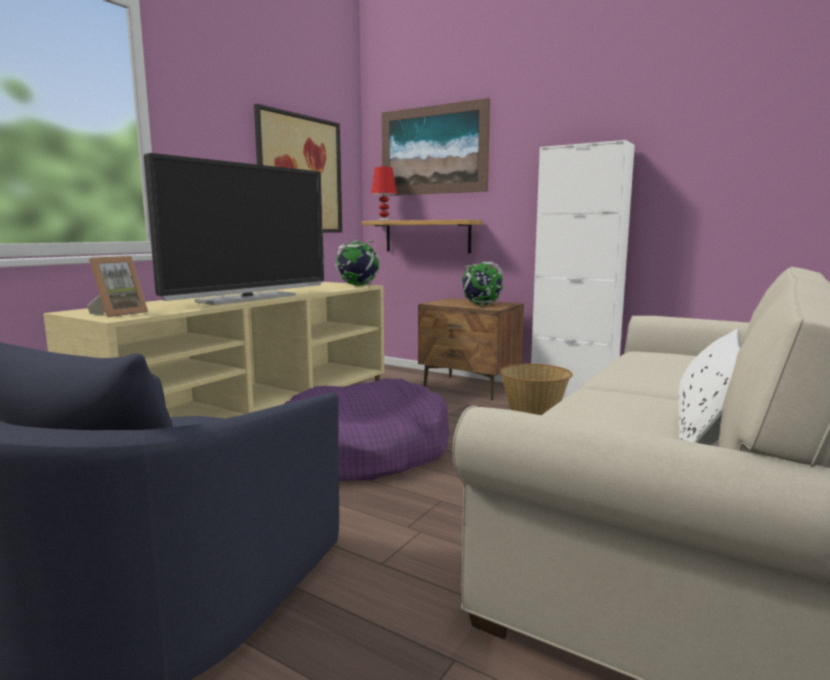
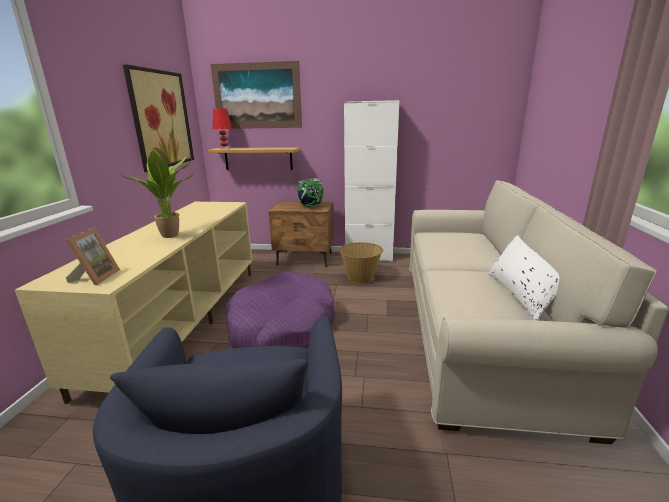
camera: 25 degrees left, 10 degrees up
(248, 298) = (173, 236): television -> potted plant
(357, 285) = (228, 204): globe -> none

